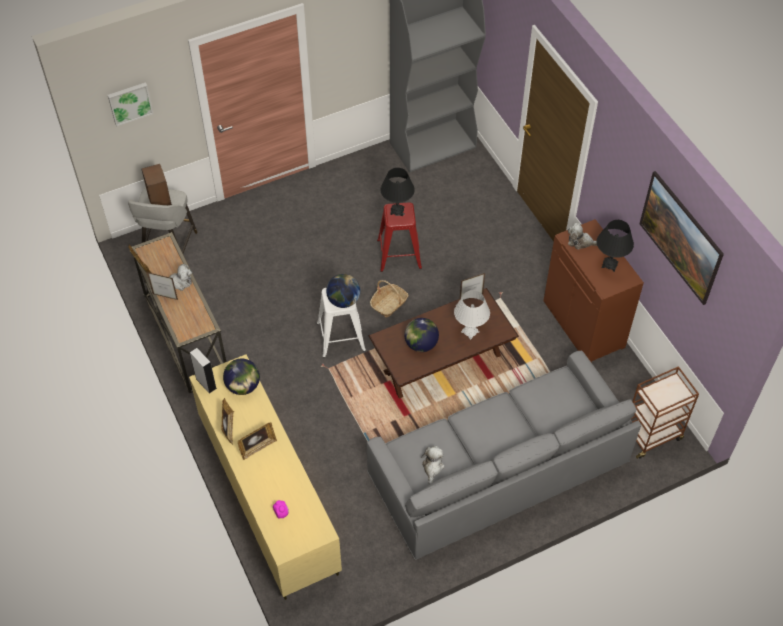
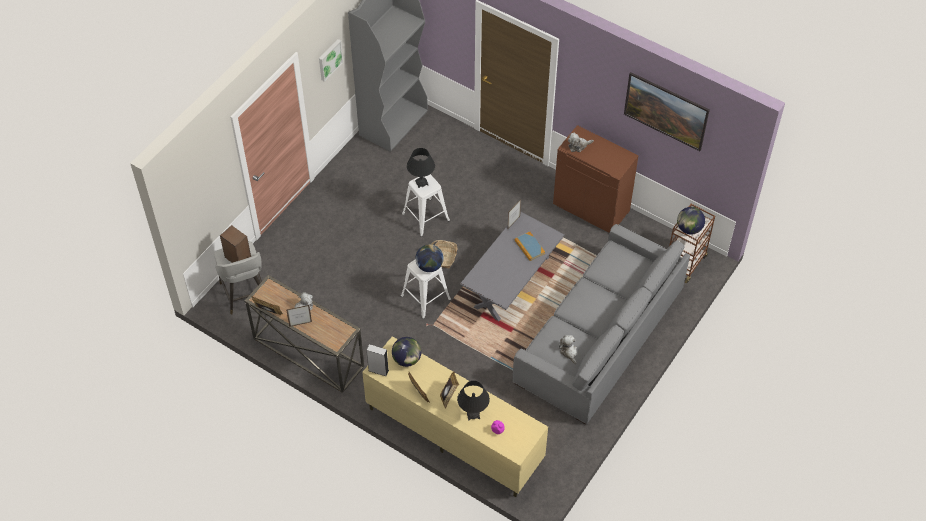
camera: 30 degrees left, 0 degrees up
(130, 102) = (199, 185): picture -> picture (329, 59)
(399, 253) = (426, 216): red stool -> white stool
(421, 344) = (501, 272): globe -> globe (689, 228)
(441, 363) = (511, 282): brown coffee table -> grey coffee table
(470, 332) = (529, 247): white table lamp -> book
(609, 264) = (608, 153): black table lamp -> black table lamp (473, 414)

